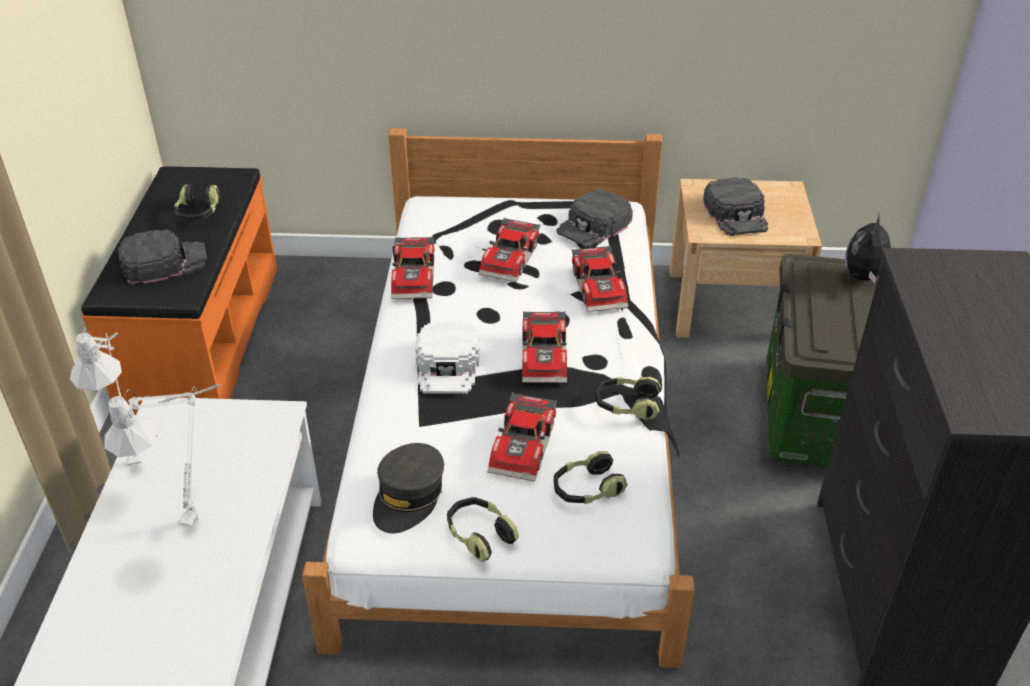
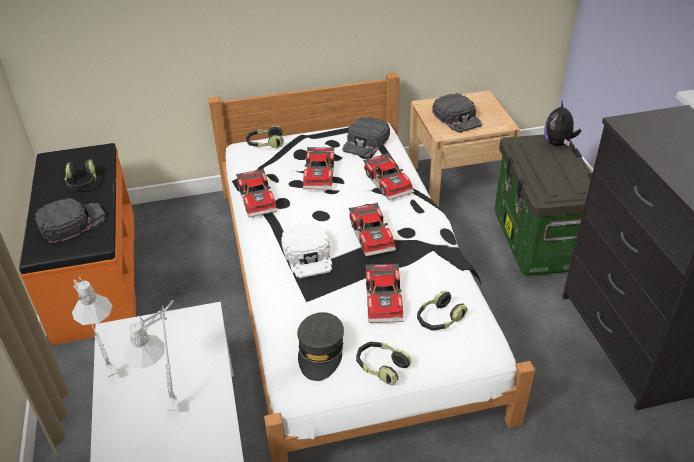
camera: 15 degrees left, 0 degrees up
(626, 406) = (441, 257): headphones -> headphones (265, 144)

